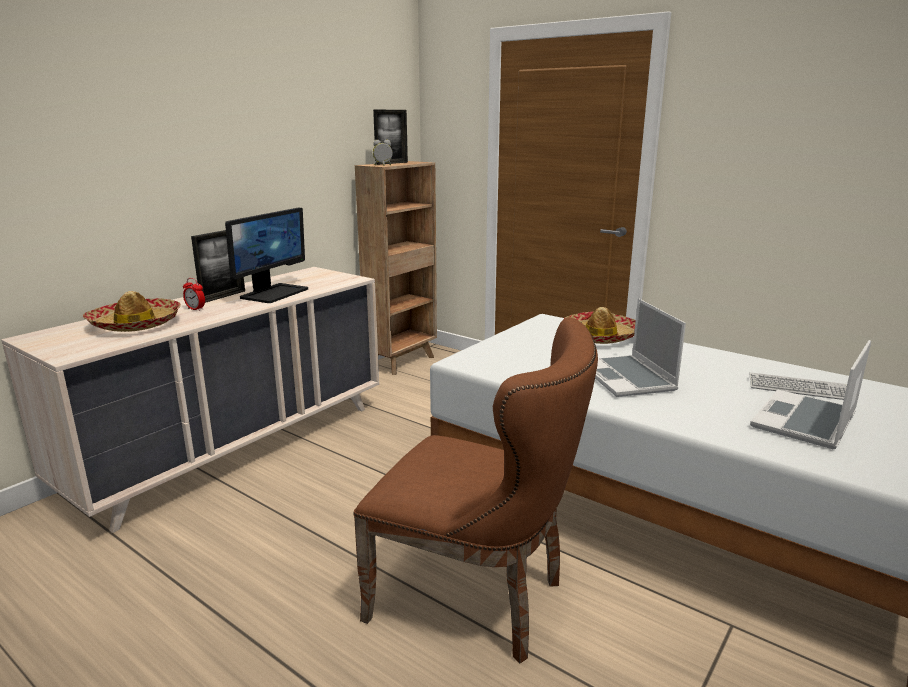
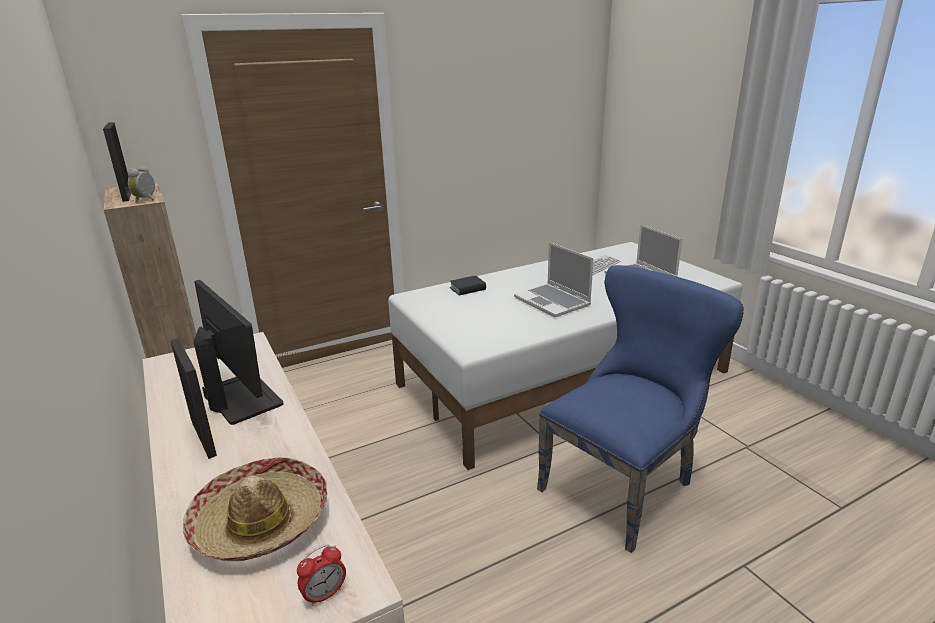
camera: 65 degrees left, 5 degrees up
(195, 309) = (242, 463): alarm clock -> alarm clock (324, 594)
(479, 599) = (624, 484): brown chair -> blue chair
(600, 336) = (467, 289): hat -> book
(628, 378) = (553, 302): laptop -> laptop turned 45 degrees clockwise

